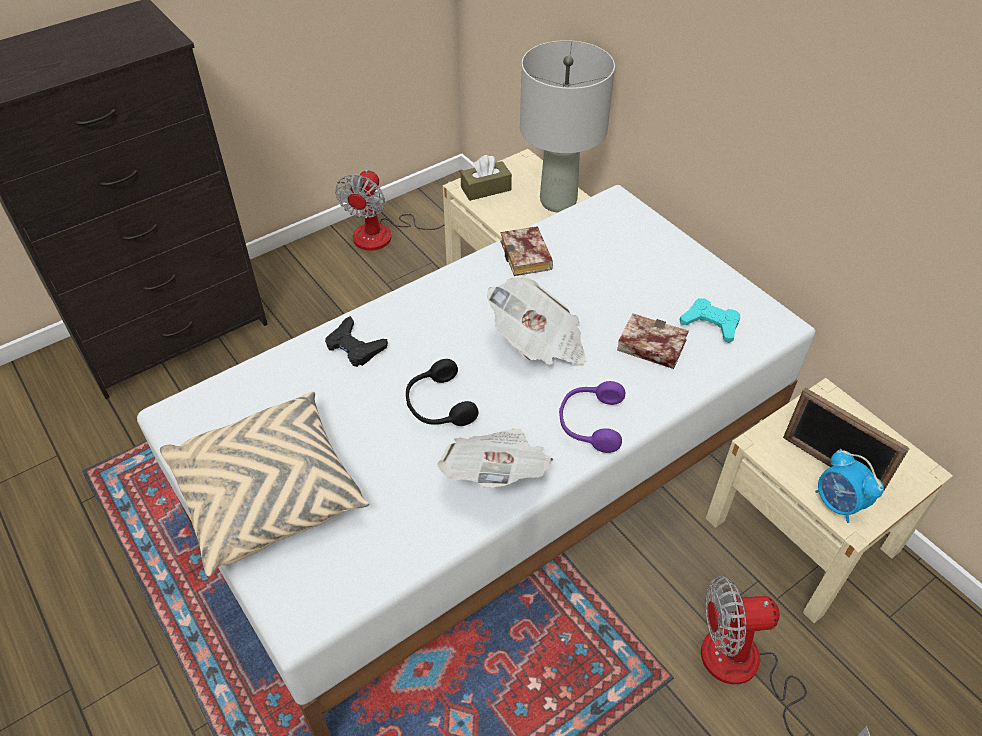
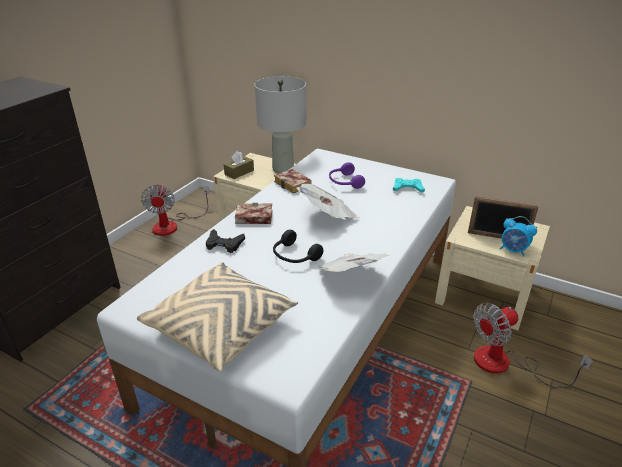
camera: 25 degrees left, 15 degrees down
(590, 423) = (382, 241): purple headphones -> purple headphones (344, 182)
(648, 346) = (385, 204): book -> book (252, 218)

